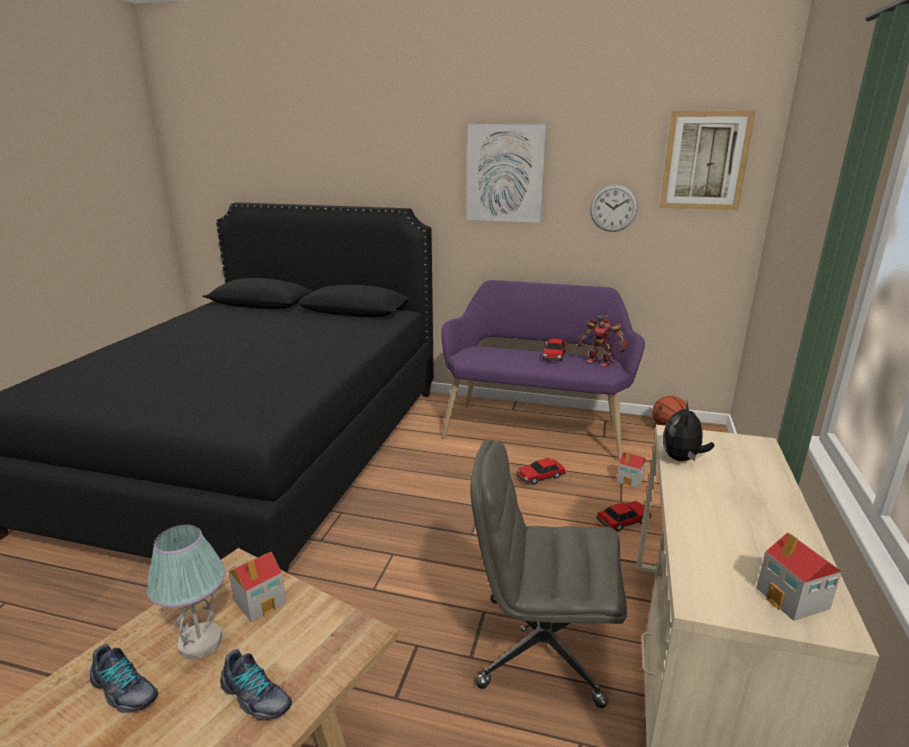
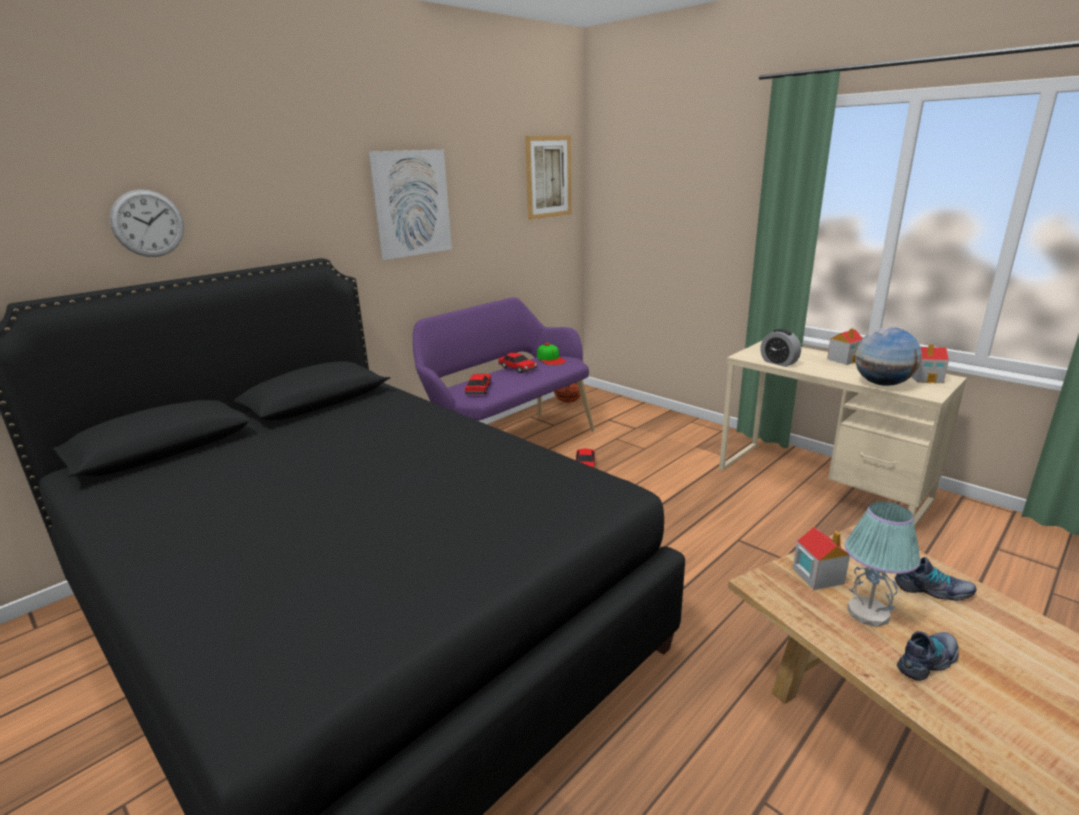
camera: 60 degrees left, 0 degrees up
(255, 697) = (933, 590): shoe -> shoe turned 45 degrees clockwise
(540, 648) = (785, 528): grey office chair -> none
(599, 362) = (551, 359): toy robot -> cap
(613, 208) = (499, 225): wall clock -> wall clock (148, 223)
(624, 521) = (668, 455): toy car -> toy car (478, 389)
(630, 480) = (621, 436): toy house -> toy house (843, 359)
(682, 459) = (778, 362): plush toy -> alarm clock
(698, 550) = (882, 384): none -> globe

